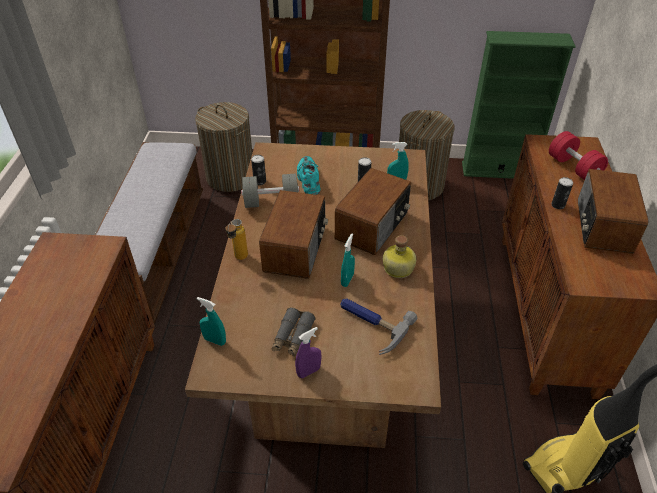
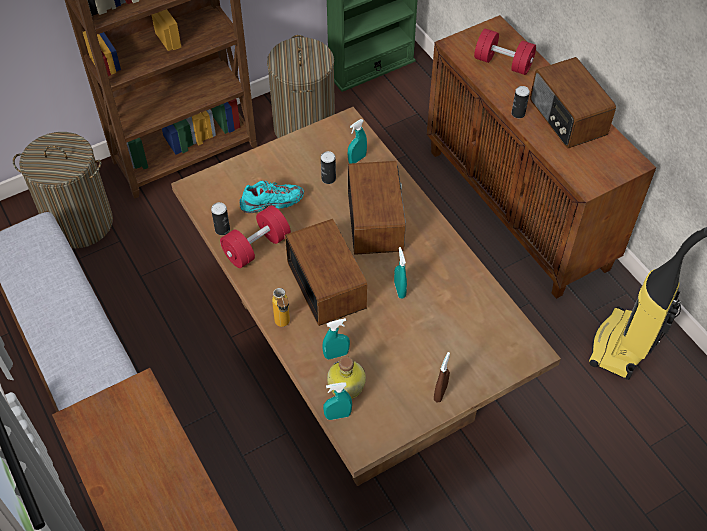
camera: 35 degrees left, 10 degrees up
(256, 298) = (336, 354): none -> turquoise spray bottle
(271, 202) = (256, 247): grey dumbbell -> red dumbbell
(292, 337) = (400, 371): grey binoculars -> none
(308, 181) = (271, 203): turquoise shoe -> turquoise shoe turned 120 degrees clockwise
(308, 371) = (440, 393): purple spray bottle -> brown spray bottle
(371, 324) = (453, 320): hammer -> none
(397, 268) = (432, 254): bottle -> bottle (345, 386)

